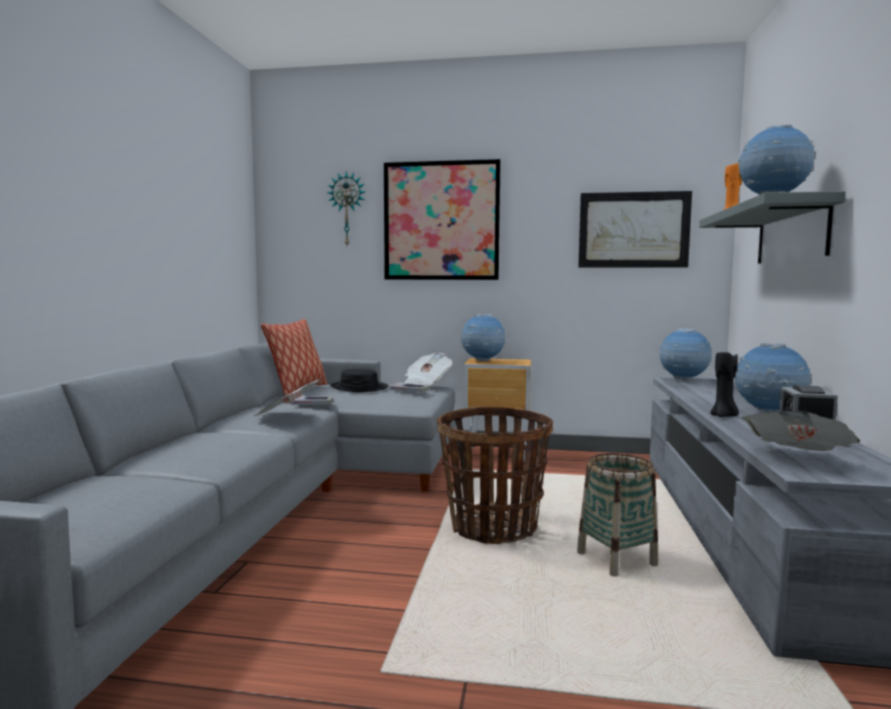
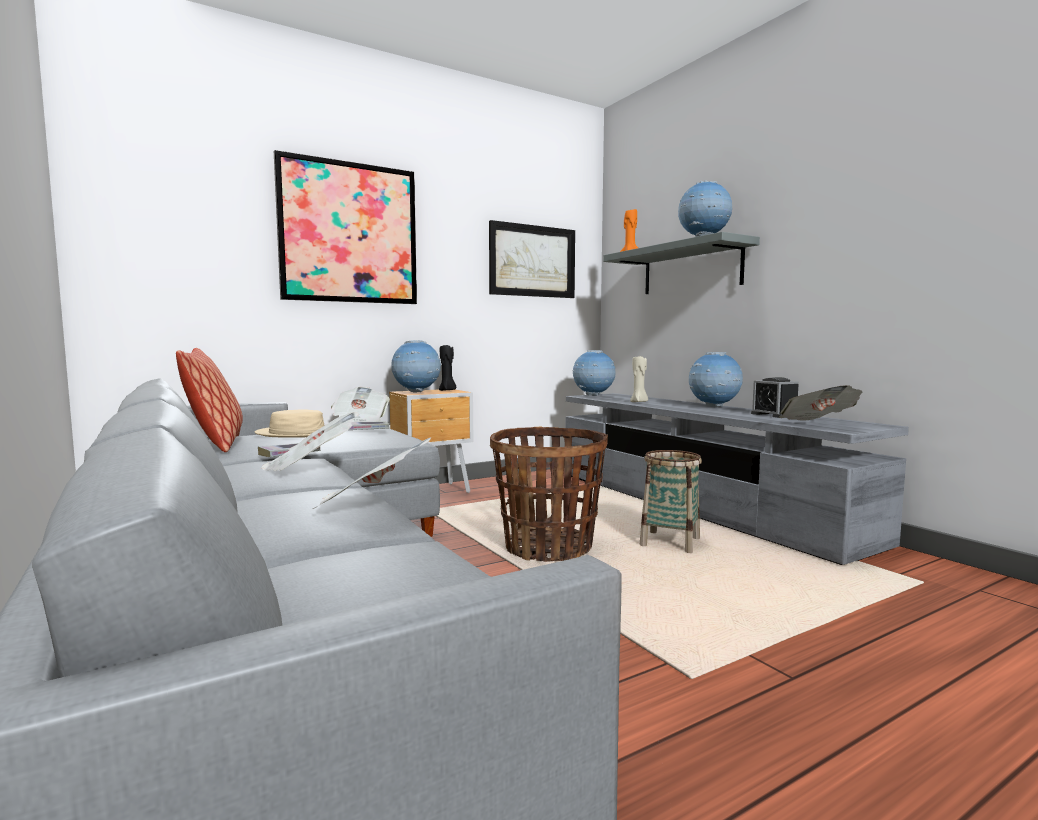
camera: 40 degrees left, 0 degrees up
(228, 451) = (371, 505): none -> newspaper
(347, 209) = (220, 204): wall clock -> none
(359, 387) = (297, 433): black hat -> beige hat
(701, 394) = (639, 402): none -> beige candle
(724, 416) = (700, 411): black candle -> black candle (447, 390)

